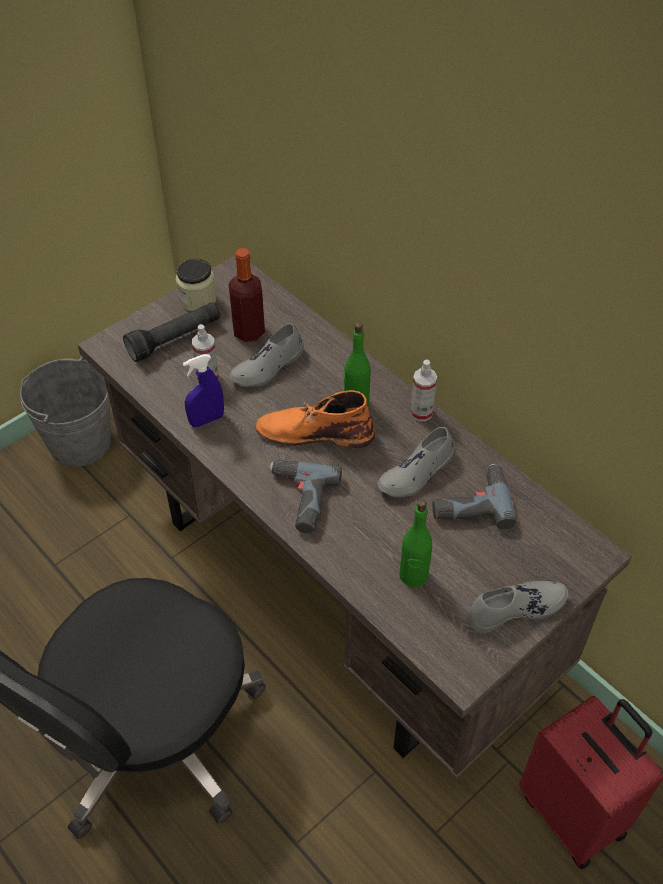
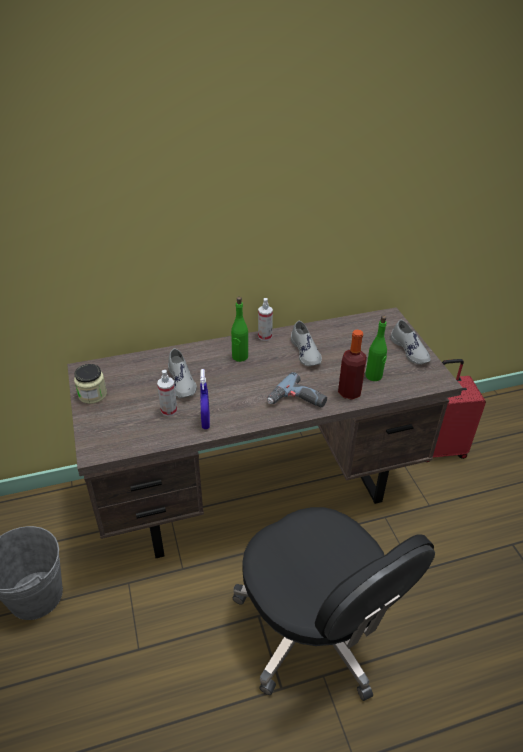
camera: 65 degrees left, 10 degrees down
(175, 339) = (120, 416): black flashlight -> none
(249, 332) = (144, 380): bottle -> bottle (349, 392)
(314, 432) = (250, 379): orange boot -> none
(470, 501) = (336, 341): power drill -> none
(515, 608) = (410, 350): grey shoe -> grey shoe turned 150 degrees clockwise

